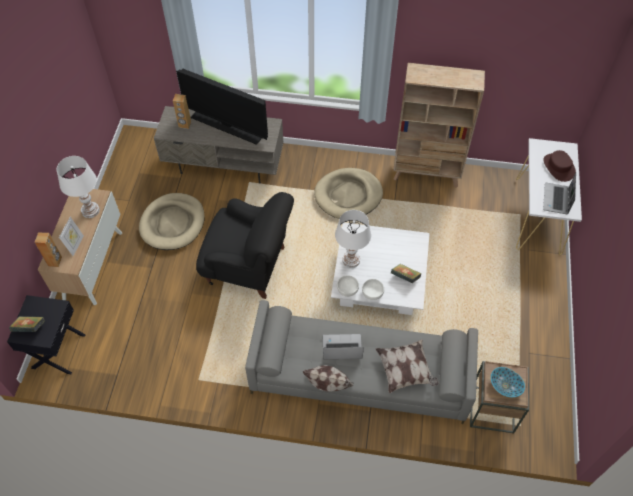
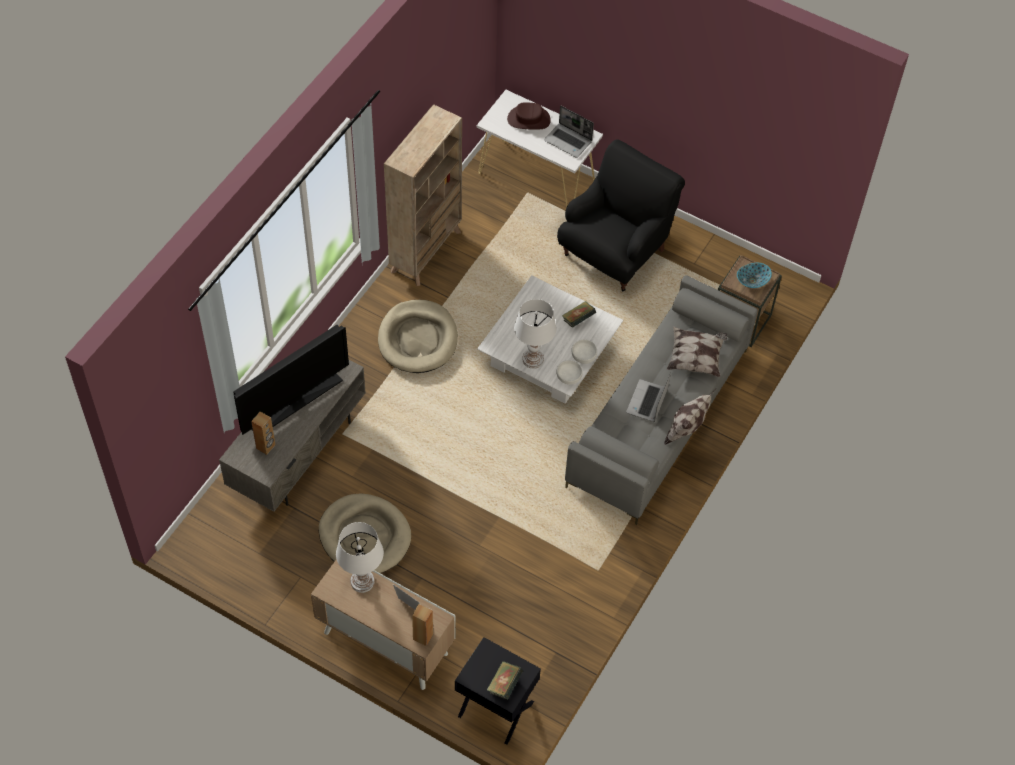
camera: 70 degrees left, 0 degrees up
(248, 266) = (470, 474): black armchair -> black armchair (615, 252)

